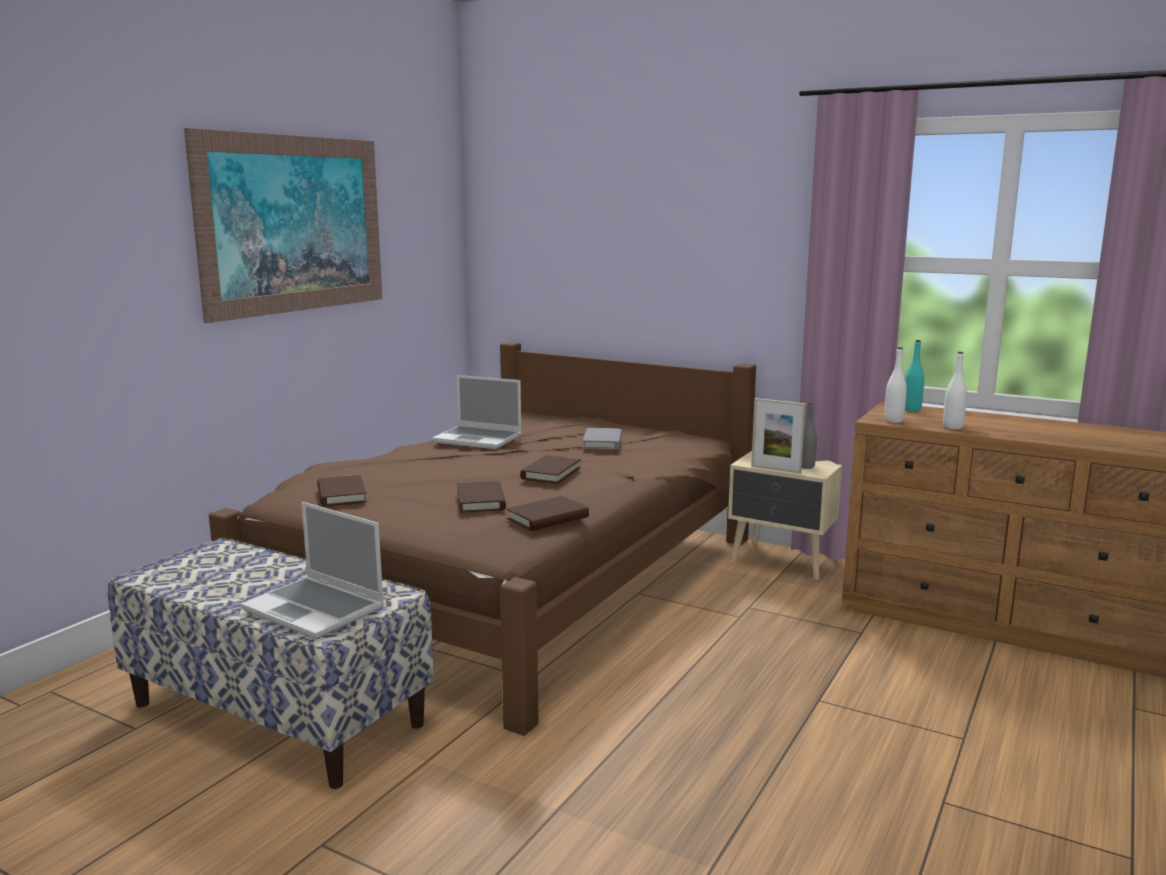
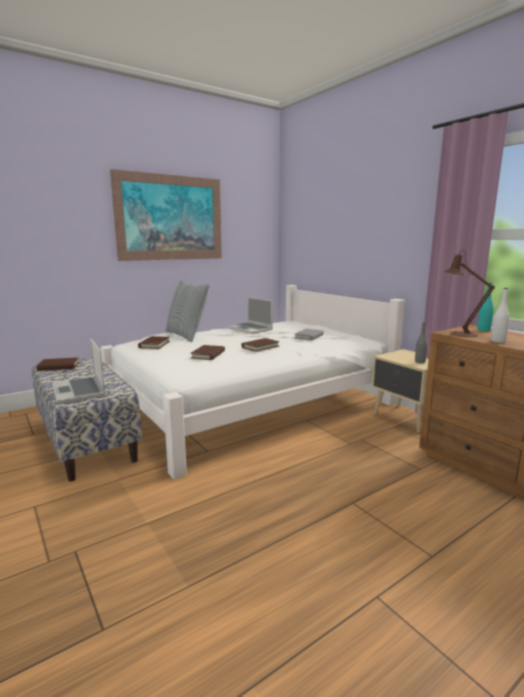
camera: 25 degrees right, 0 degrees up
(374, 468) = (187, 336): none -> pillow
(512, 582) = (248, 403): brown bed -> white bed
(548, 518) = (226, 366): brown book -> brown book (58, 366)
(776, 469) = (398, 361): picture frame -> none
(893, 420) = (459, 334): white bottle -> brown table lamp

